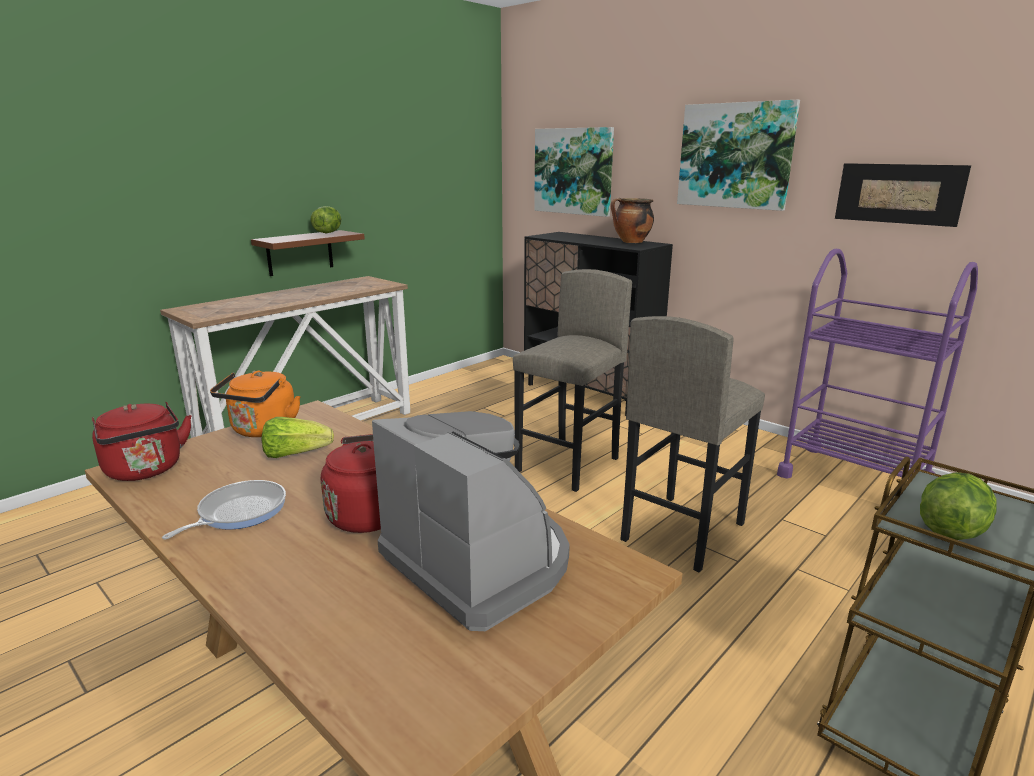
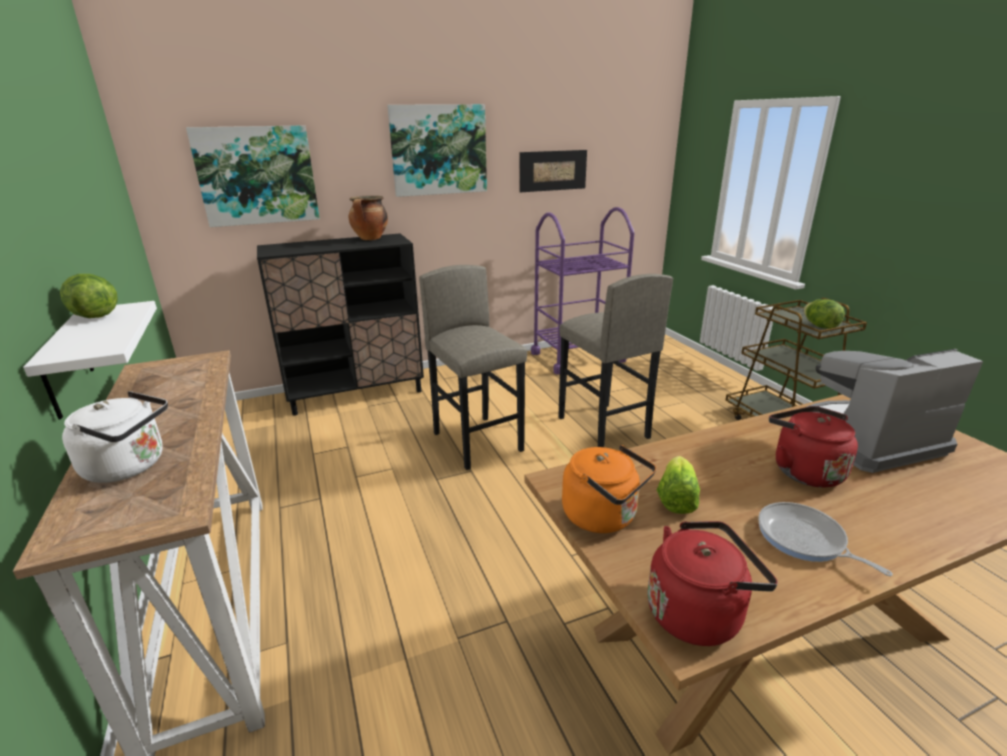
camera: 65 degrees left, 5 degrees up
(246, 302) = (130, 466): none -> white kettle
(300, 253) = (65, 363): brown shelf -> white shelf

